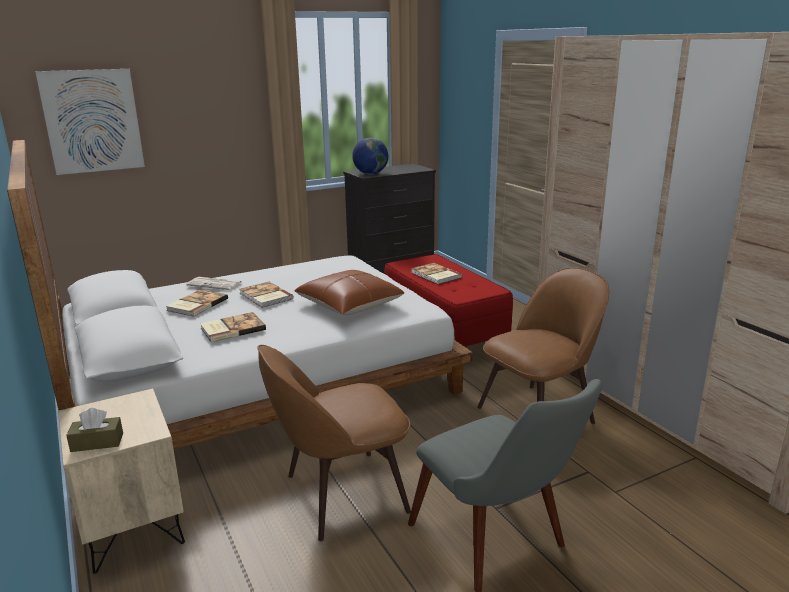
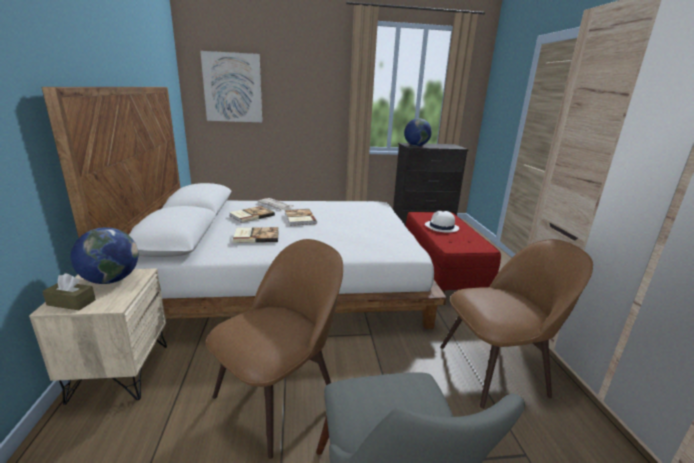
camera: 20 degrees right, 0 degrees up
(113, 412) = (111, 280): none -> globe
(340, 495) = (279, 396): brown chair -> brown chair turned 135 degrees clockwise
(349, 305) = (353, 236): brown pillow -> none
(435, 275) = (441, 227): book -> white hat

